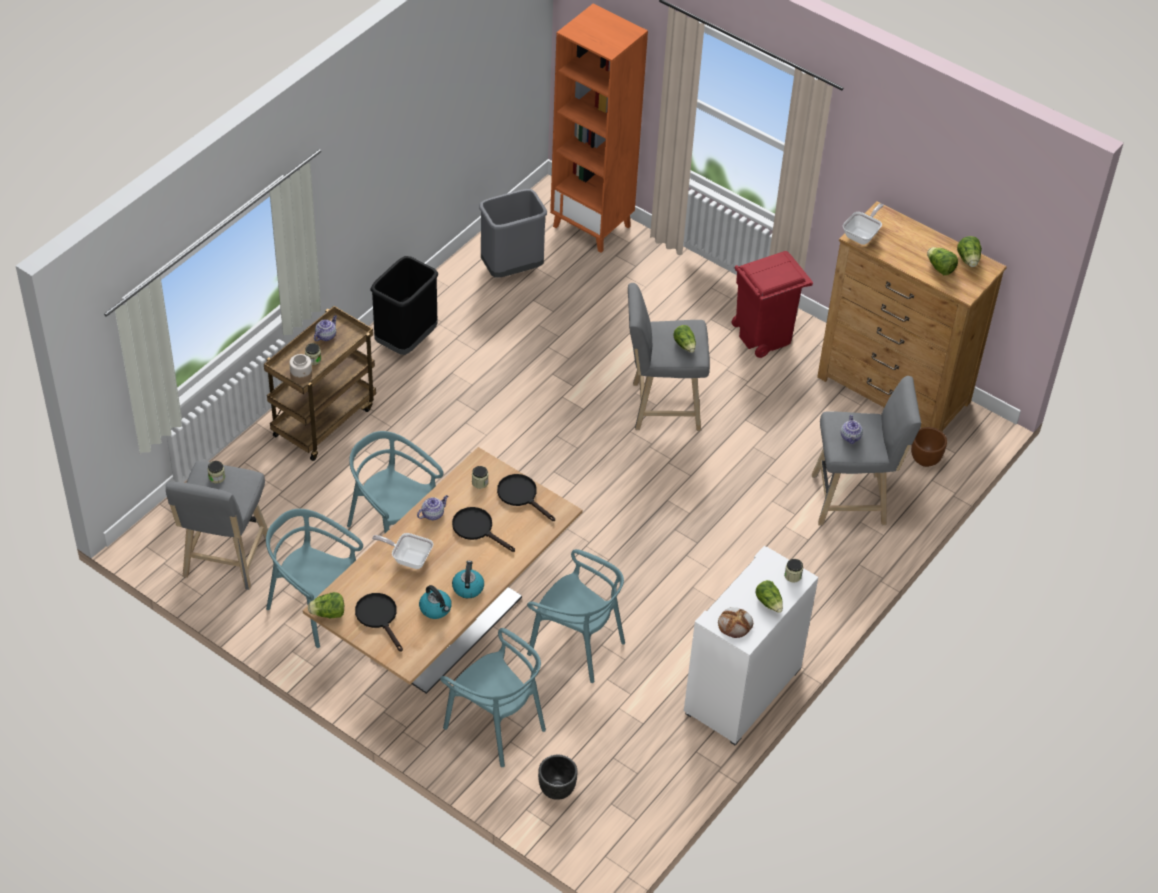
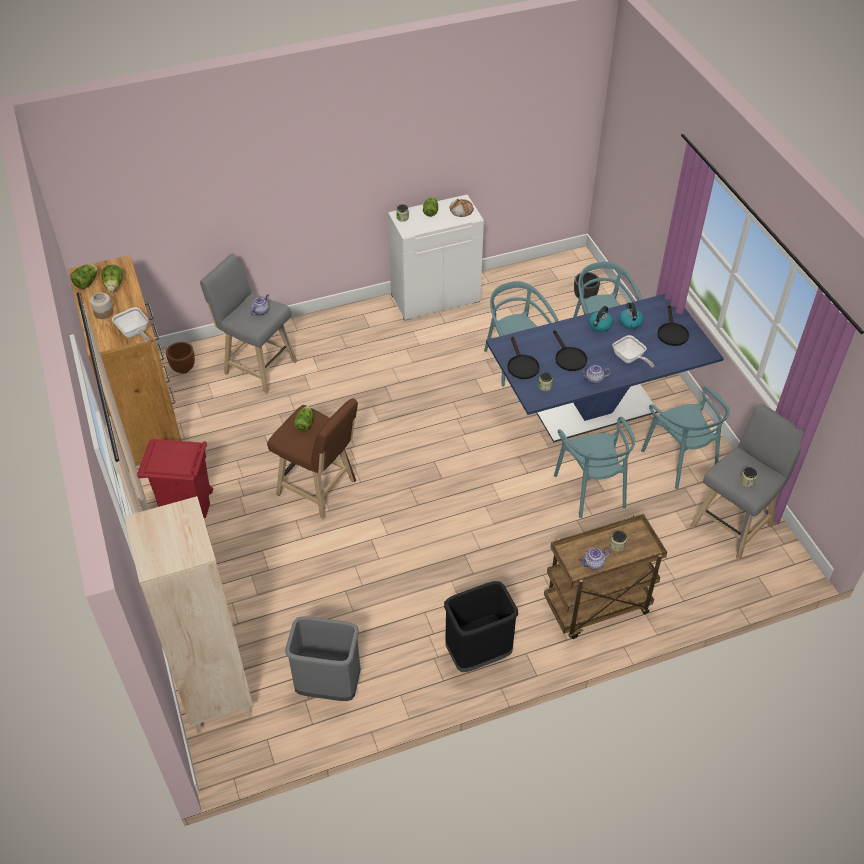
camera: 145 degrees left, 0 degrees up
(301, 375) = (635, 534): jar -> jar (103, 312)
(328, 613) = (706, 348): lettuce -> none
(446, 627) = (594, 408): beige dining table -> blue dining table
(592, 226) = (216, 695): orange bookcase -> beige bookcase
(661, 406) = (320, 490): grey stool -> brown stool
(862, 235) = (134, 333): frying pan -> frying pan turned 105 degrees counterclockwise

